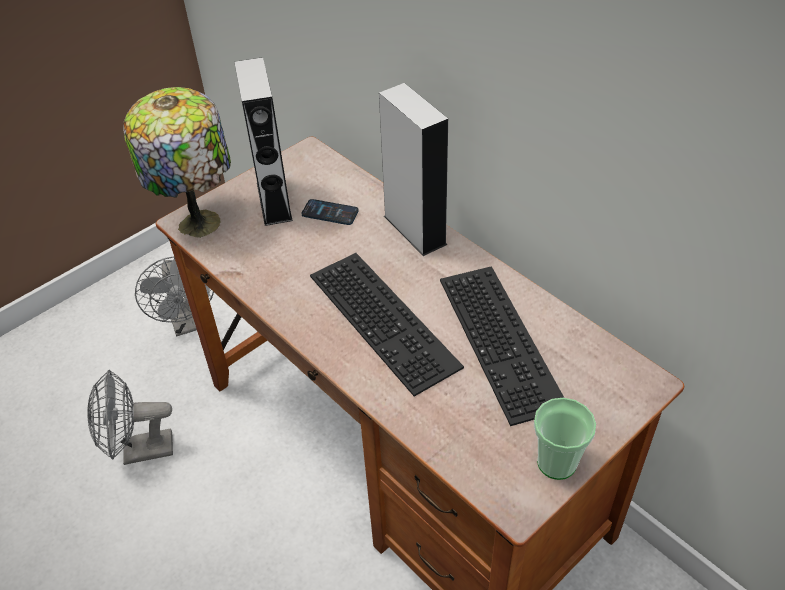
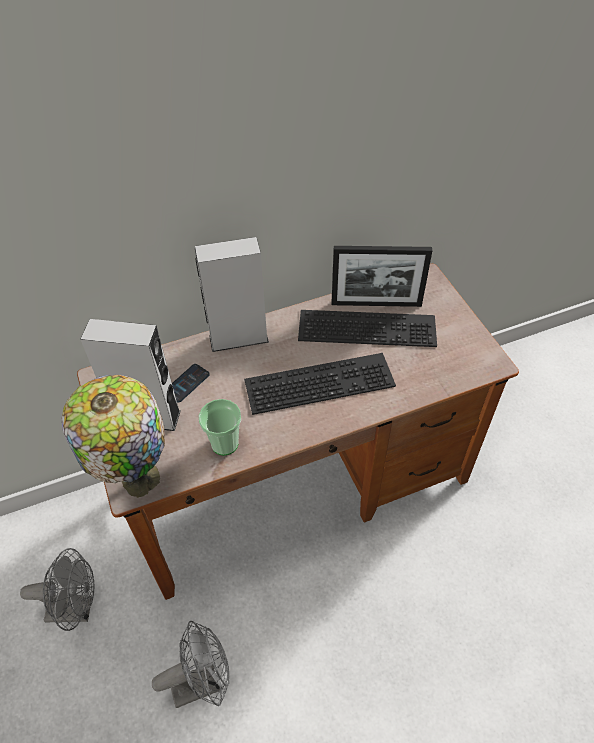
camera: 70 degrees left, 5 degrees up
(139, 451) = (203, 682): grey fan -> grey fan turned 120 degrees counterclockwise
(551, 338) = (376, 304): none -> picture frame
(556, 462) = (470, 335): cup -> cup (224, 444)

